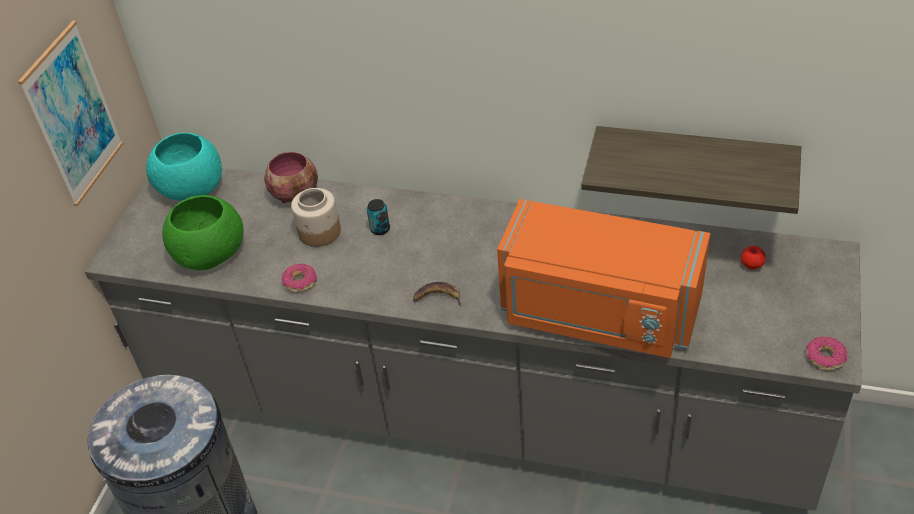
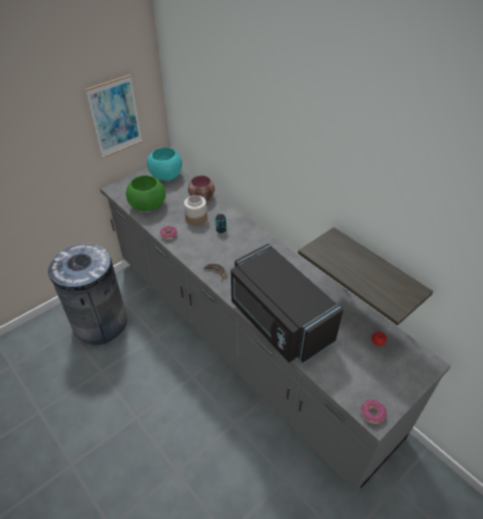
camera: 30 degrees right, 0 degrees up
(598, 314) = (278, 321): orange microwave -> black microwave

